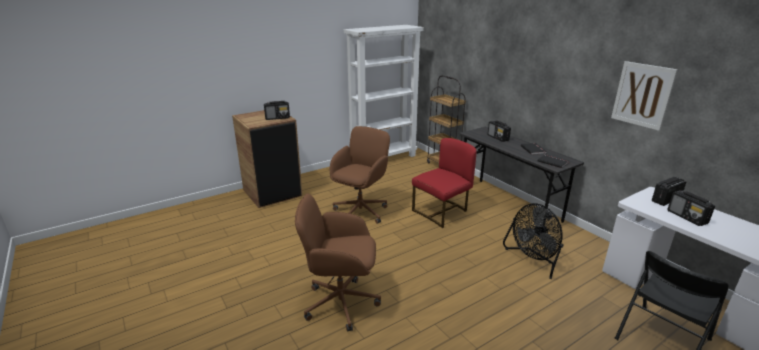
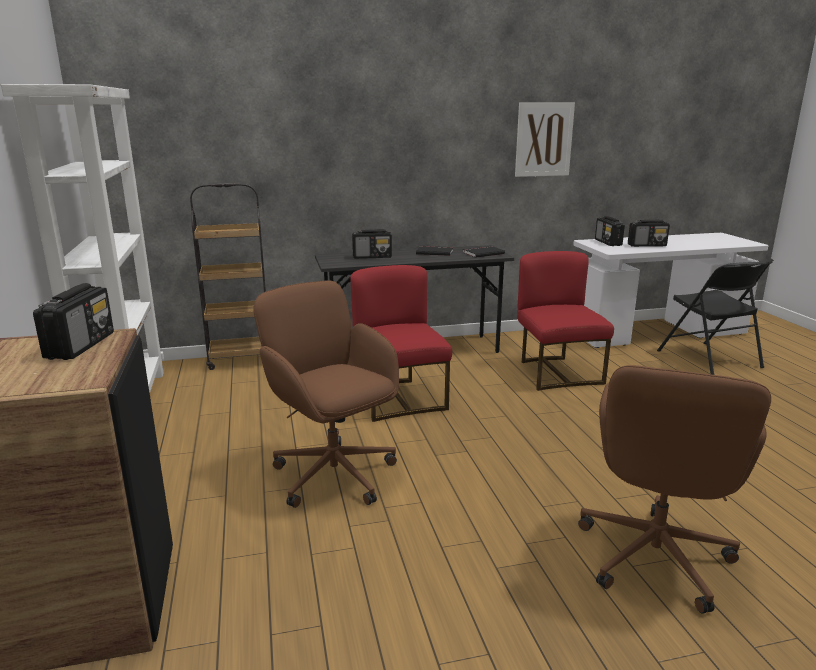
camera: 70 degrees left, 5 degrees down
(533, 258) = (556, 373): black fan -> red chair

